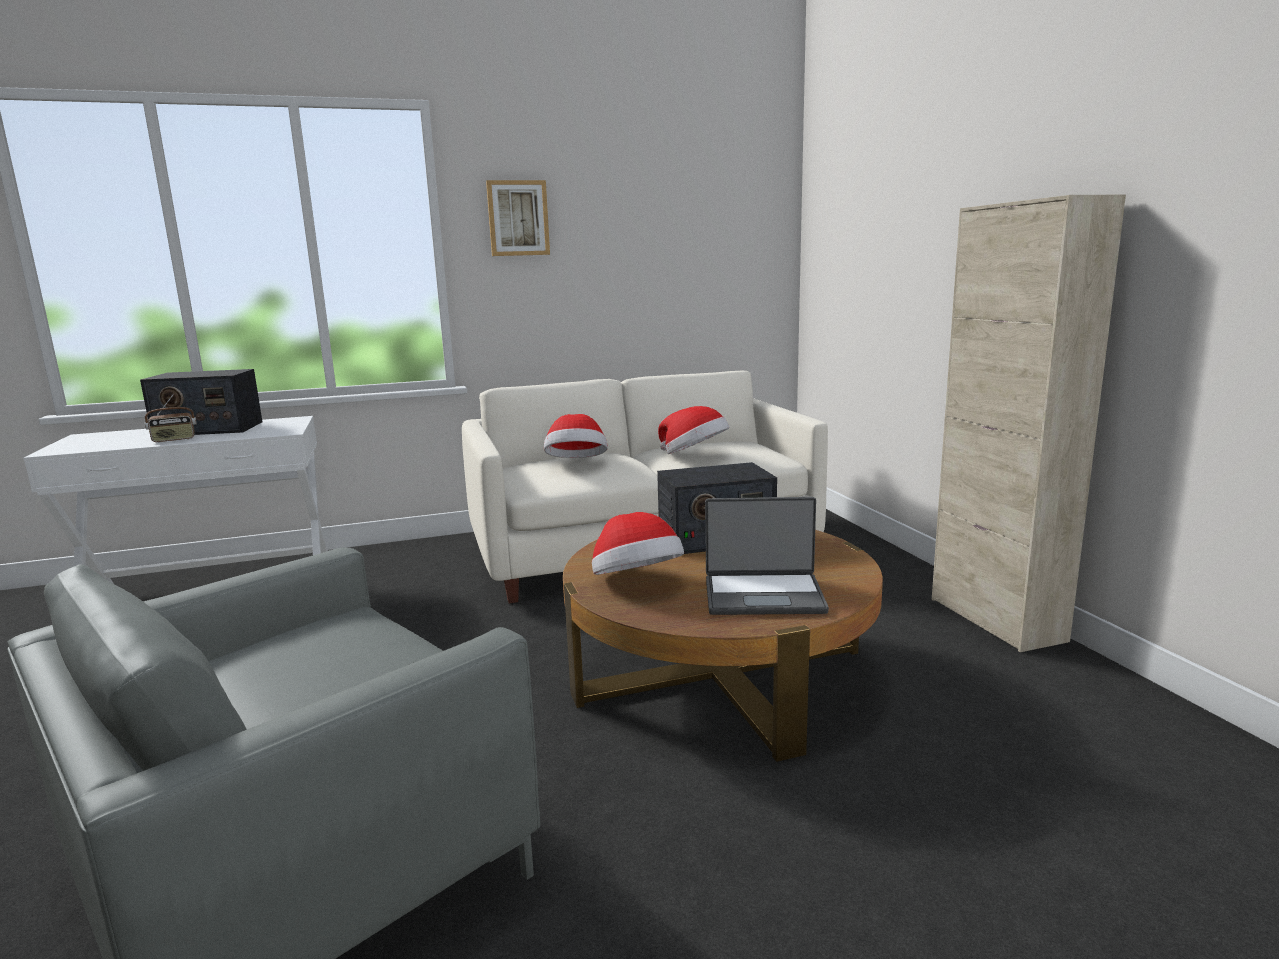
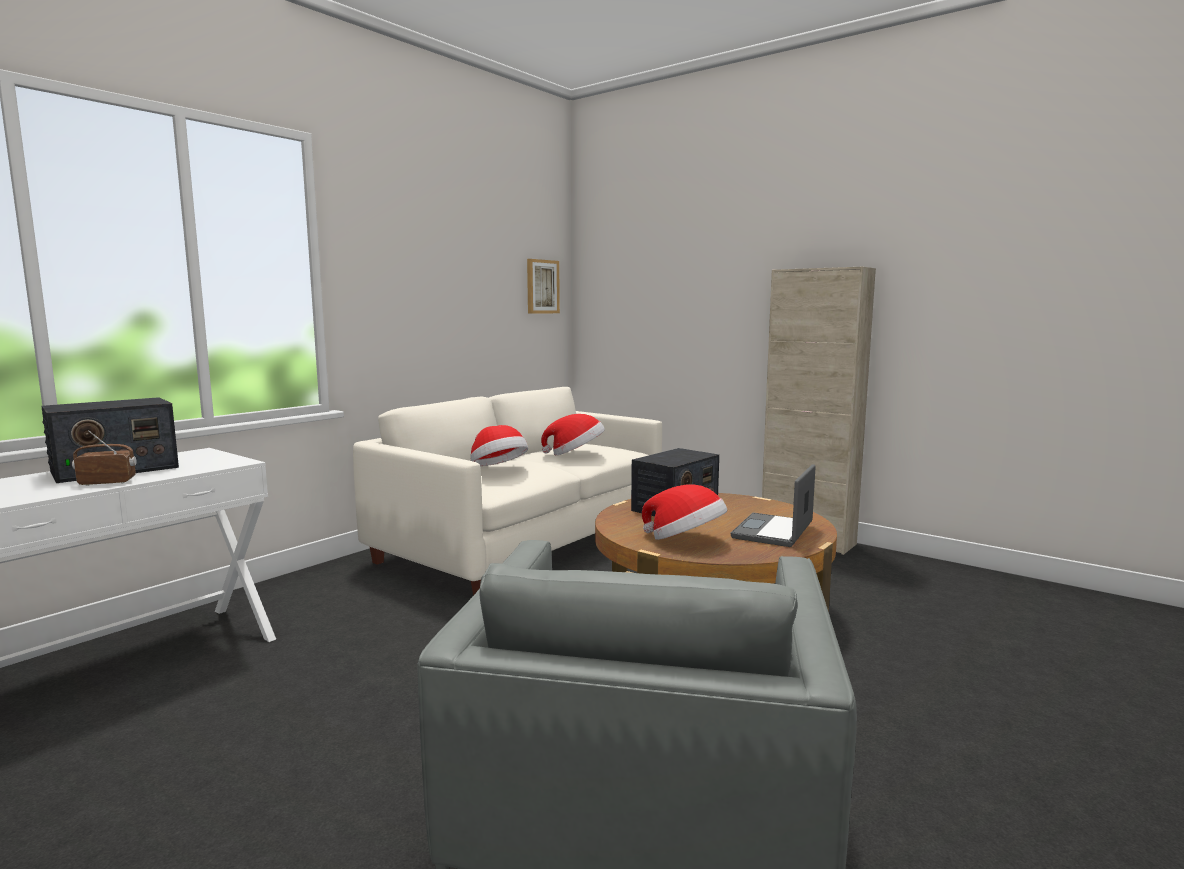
camera: 35 degrees left, 5 degrees down
(174, 440) = (107, 482): radio -> radio turned 135 degrees counterclockwise
(518, 218) = (383, 252): picture -> picture (542, 286)
(763, 595) = (774, 532): laptop -> laptop turned 150 degrees clockwise

